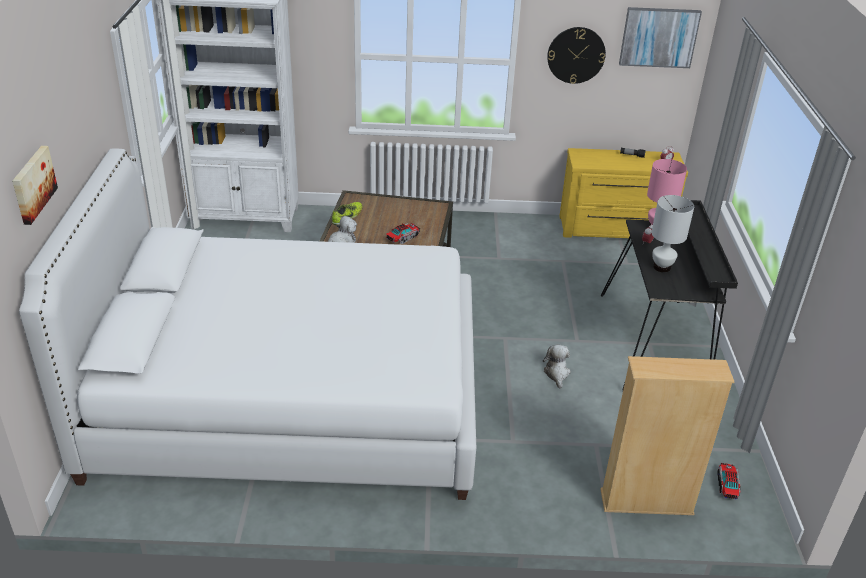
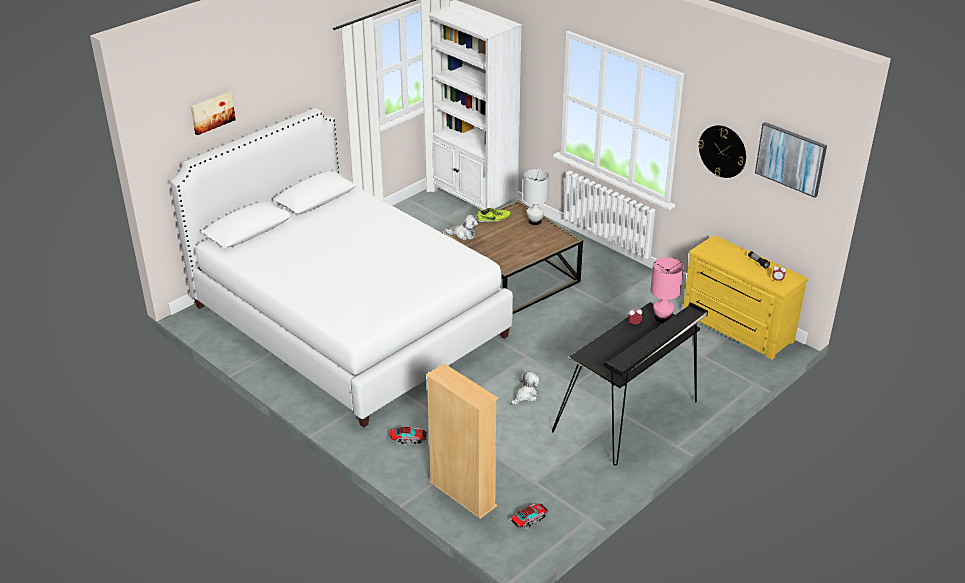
camera: 45 degrees right, 0 degrees up
(403, 238) = (508, 249): toy truck -> toy truck (408, 439)
(662, 267) = (614, 343): white table lamp -> white table lamp (534, 222)

